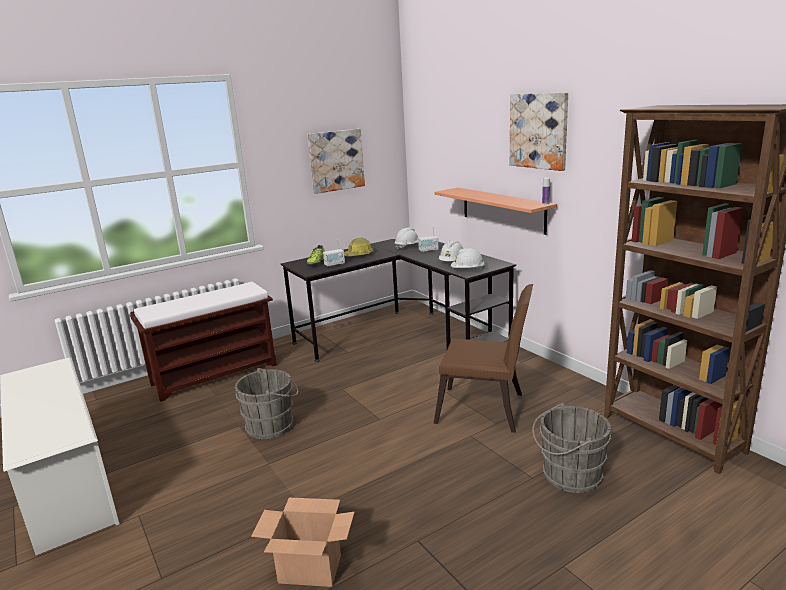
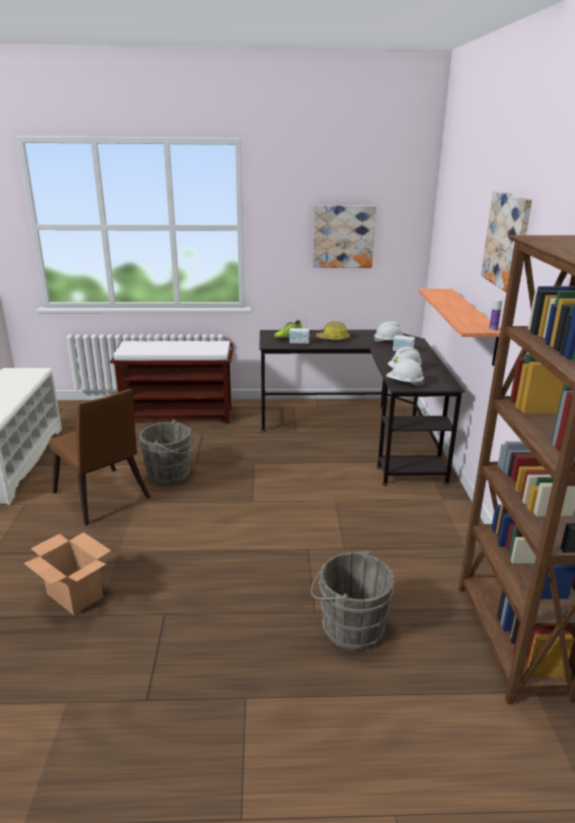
camera: 30 degrees right, 5 degrees up
(486, 411) = (349, 532): brown chair -> brown chair (102, 499)

